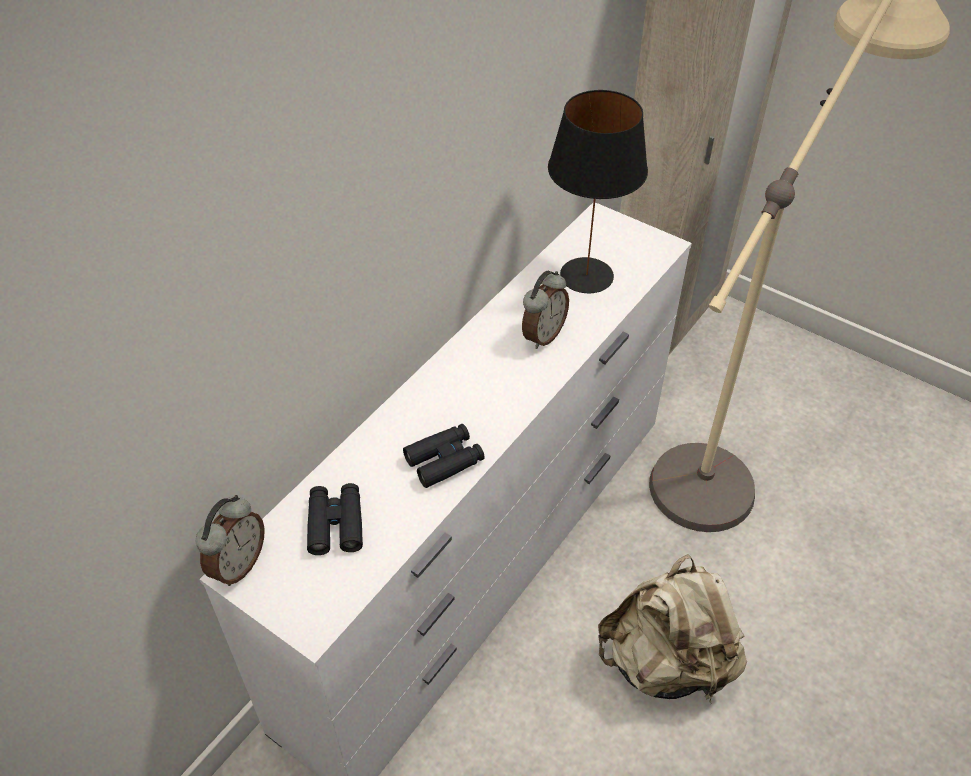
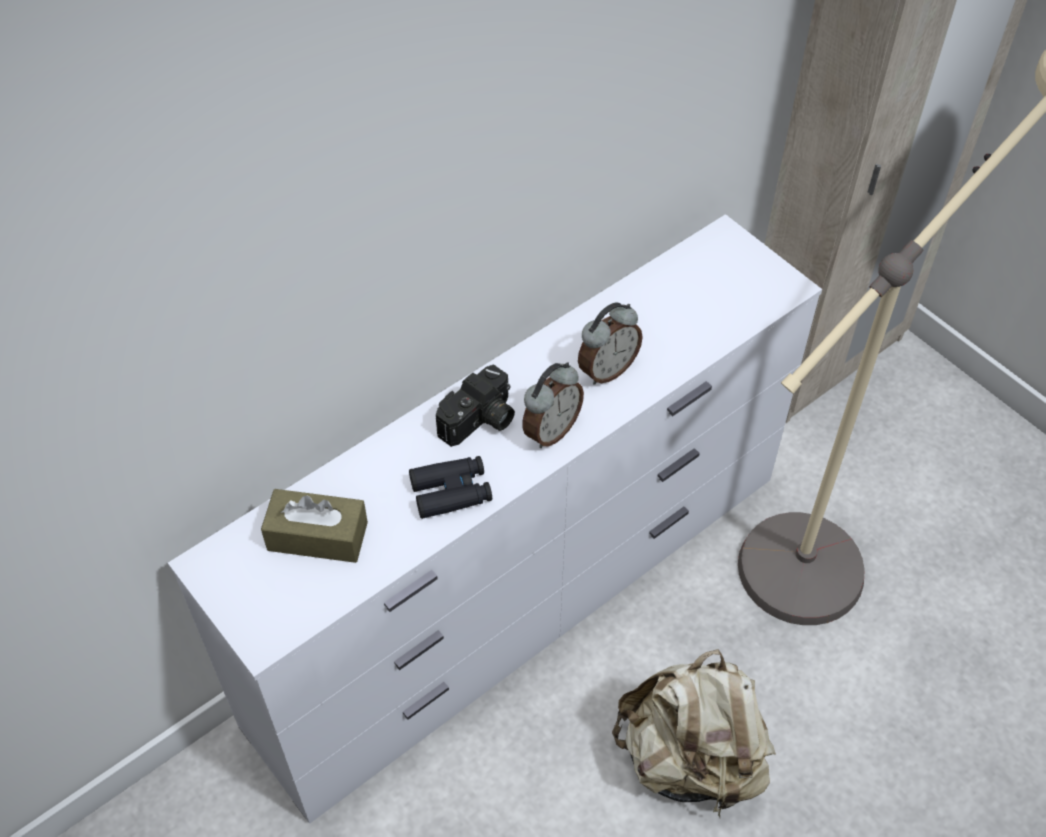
camera: 15 degrees right, 5 degrees up
(238, 564) = (208, 556): alarm clock -> alarm clock (550, 430)
(335, 524) = (317, 536): black binoculars -> brown tissue box
(450, 398) = (480, 422): none -> camera
(587, 276) = (683, 307): black table lamp -> none

